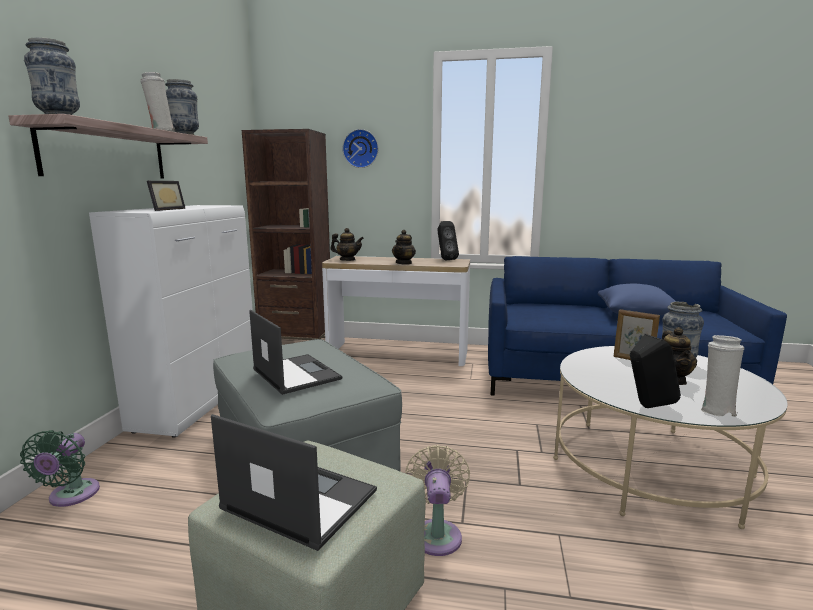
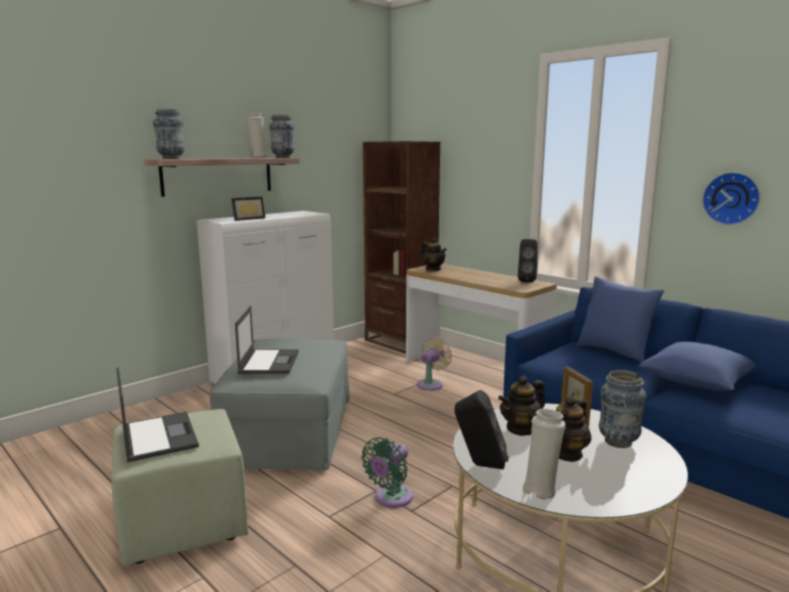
camera: 35 degrees right, 0 degrees up
(71, 496) = (148, 412): green fan -> green fan (391, 498)
(361, 148) = (470, 156): wall clock -> wall clock (731, 198)
(404, 263) = (475, 280): teapot -> teapot (521, 429)
(437, 533) = (302, 515): beige fan -> beige fan (431, 384)
(552, 305) = (614, 352): none -> blue pillow

